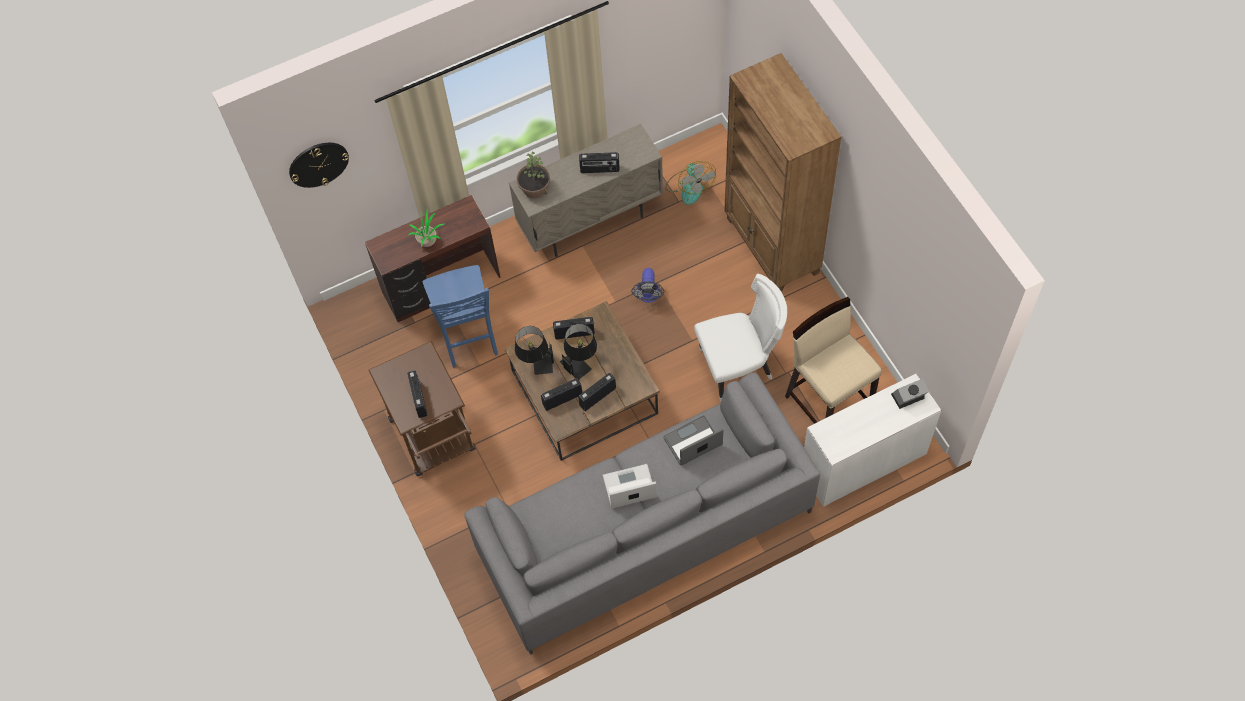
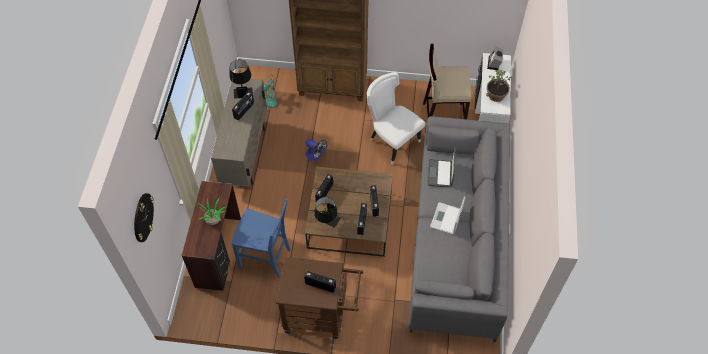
camera: 60 degrees left, 5 degrees down
(534, 188) = (227, 147): potted plant -> potted plant (496, 95)
(580, 361) = (344, 200): black table lamp -> black table lamp (242, 89)
(739, 366) = (392, 141): white chair -> white chair turned 60 degrees counterclockwise

